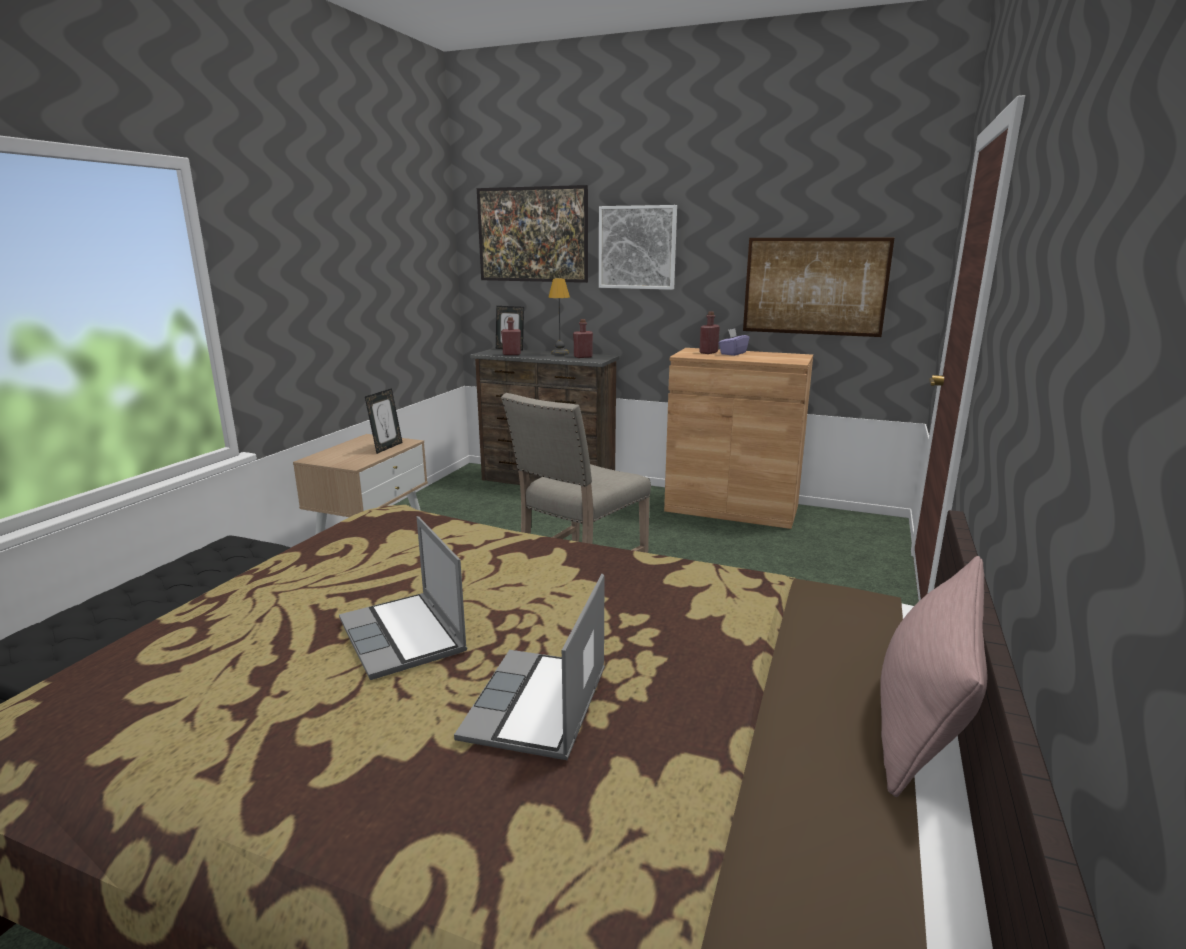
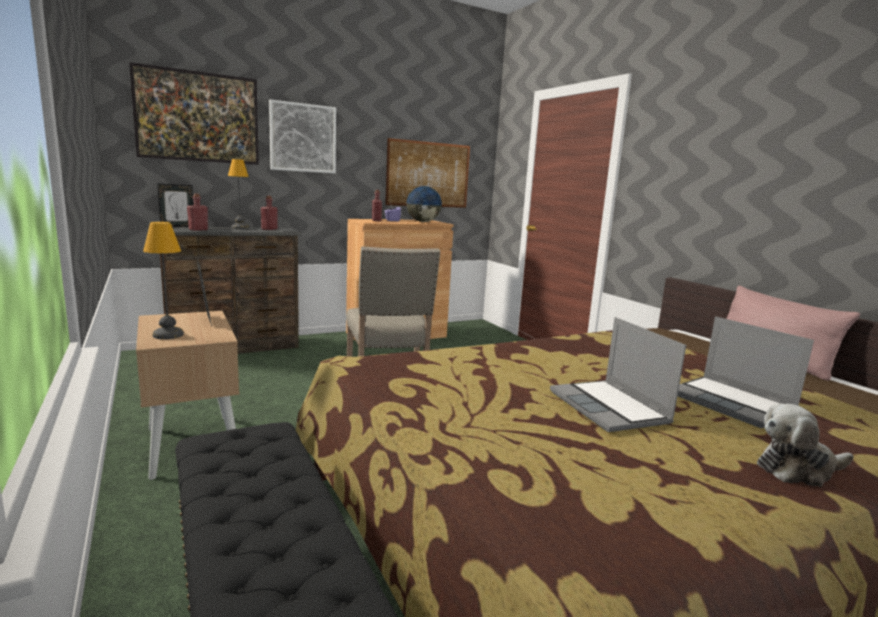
camera: 50 degrees left, 5 degrees down
(337, 454) = (169, 335): none -> table lamp
(342, 787) = (798, 469): none -> plush toy
(404, 637) = (610, 408): laptop -> laptop turned 60 degrees clockwise
(772, 358) = (422, 222): none -> globe

